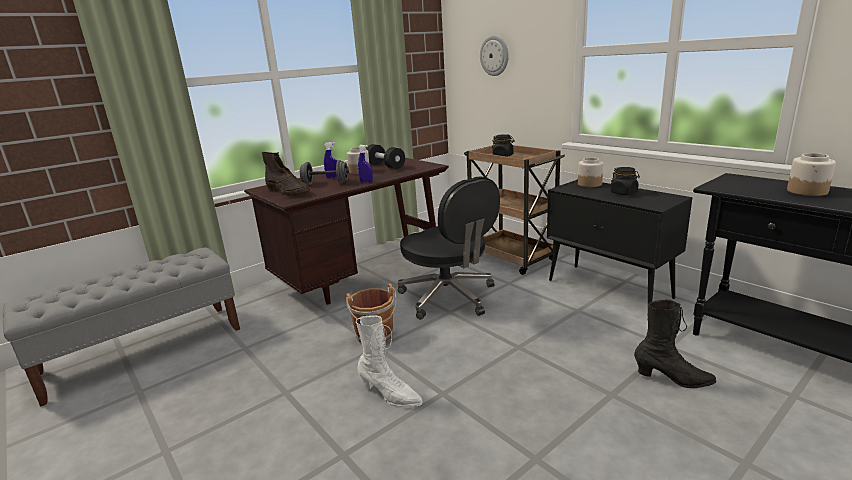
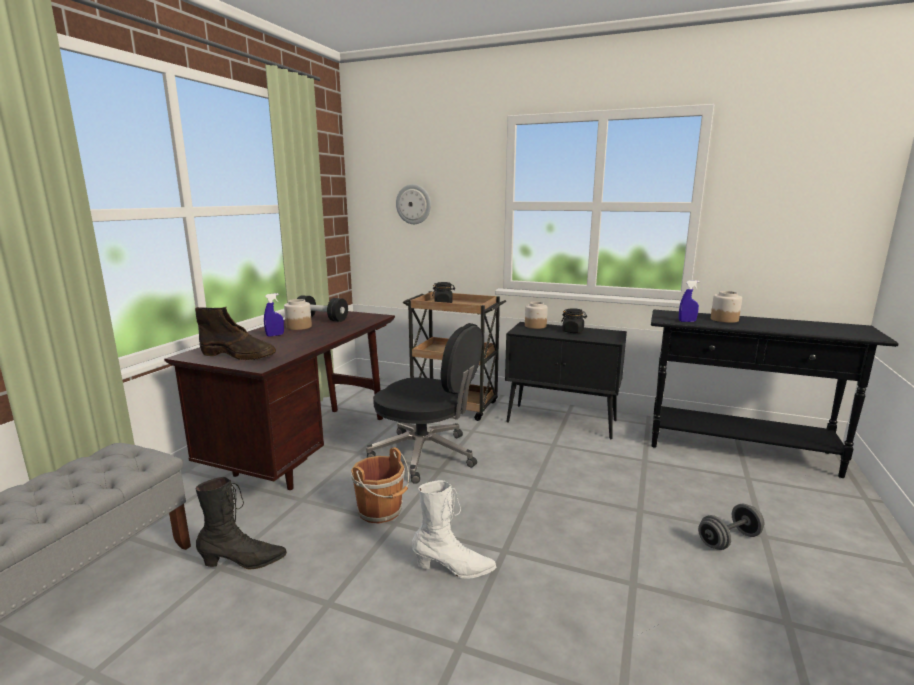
camera: 30 degrees left, 5 degrees down
(325, 183) = (276, 342): grey dumbbell -> grey dumbbell (729, 540)
(366, 182) = (327, 337): blue spray bottle -> blue spray bottle (687, 321)
(673, 379) = (669, 486): black boot -> black boot (244, 562)

